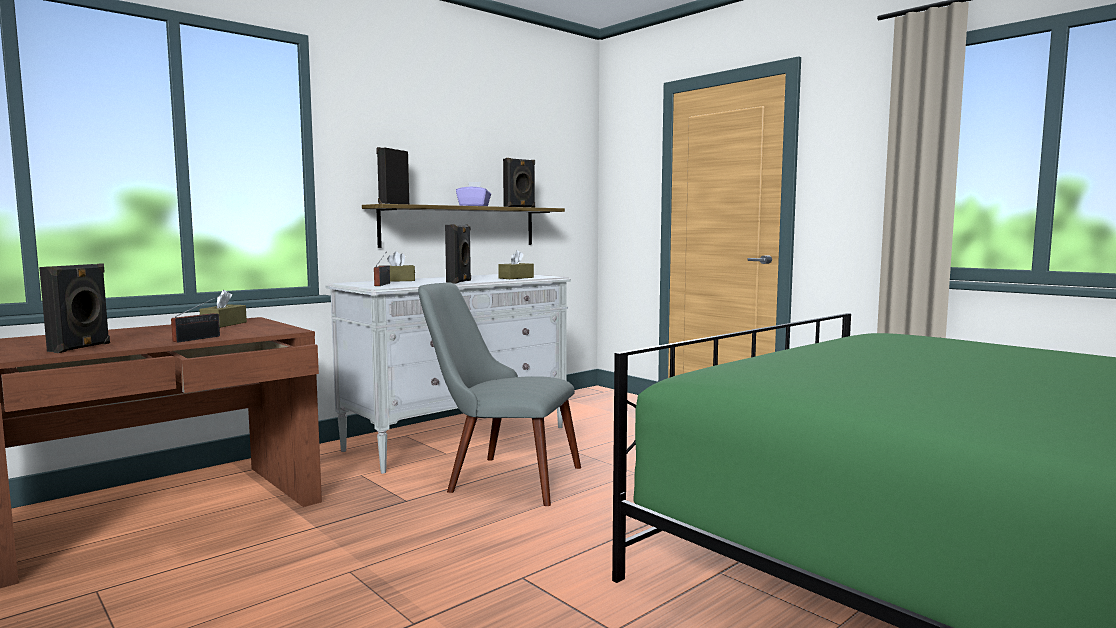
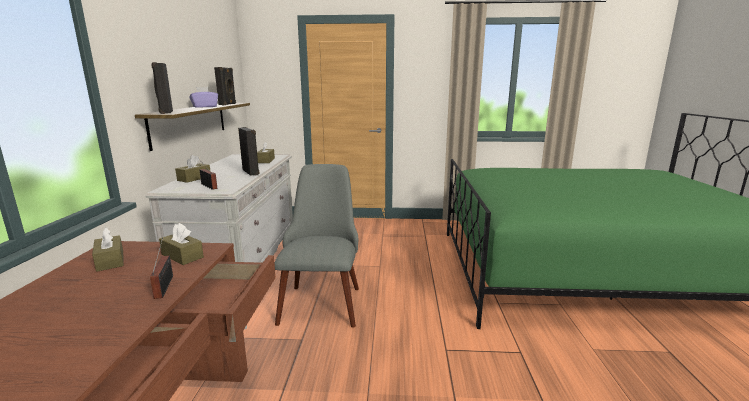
camera: 45 degrees left, 10 degrees up
(81, 347) = (73, 349): black speaker -> none
(261, 330) = (182, 256): none -> brown tissue box
(498, 477) = (322, 298): grey chair -> grey chair turned 120 degrees clockwise

